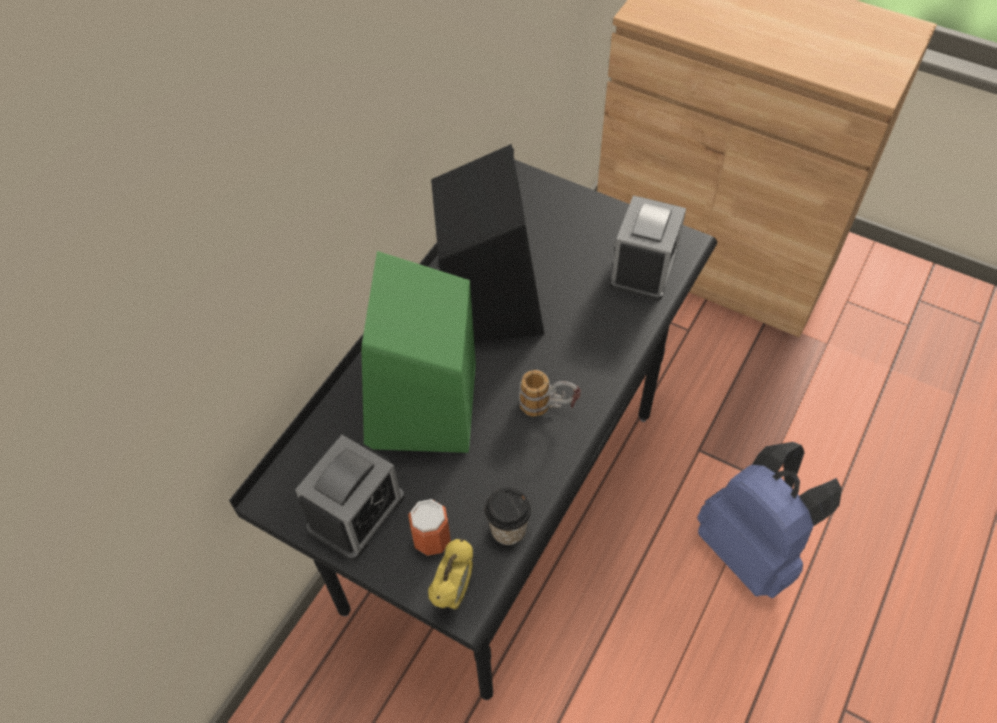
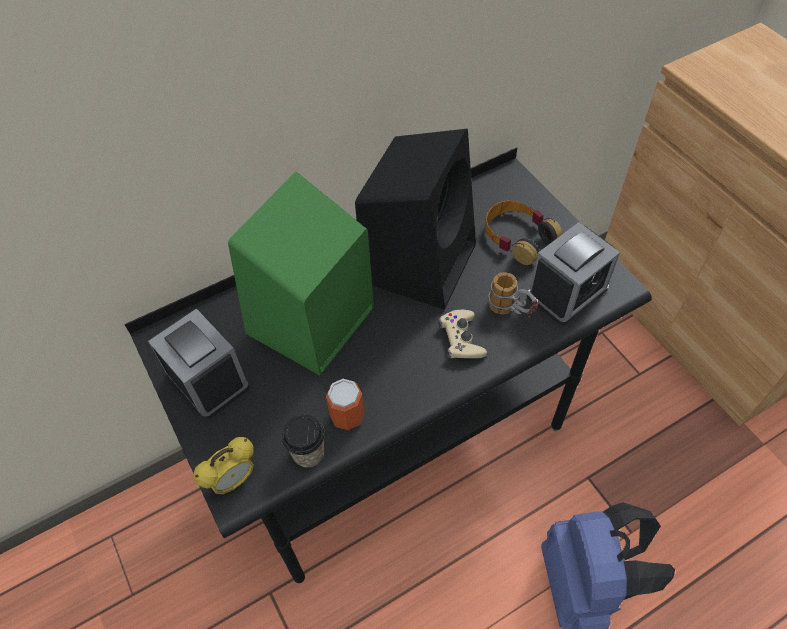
camera: 30 degrees right, 0 degrees up
(356, 513) = (207, 380): alarm clock -> alarm clock turned 105 degrees counterclockwise
(432, 539) = (246, 429): can -> can (347, 416)
(548, 407) = (407, 370): mug -> mug (511, 311)
(567, 235) = (518, 237): none -> headphones
(578, 354) = (461, 339): none -> beige game controller

